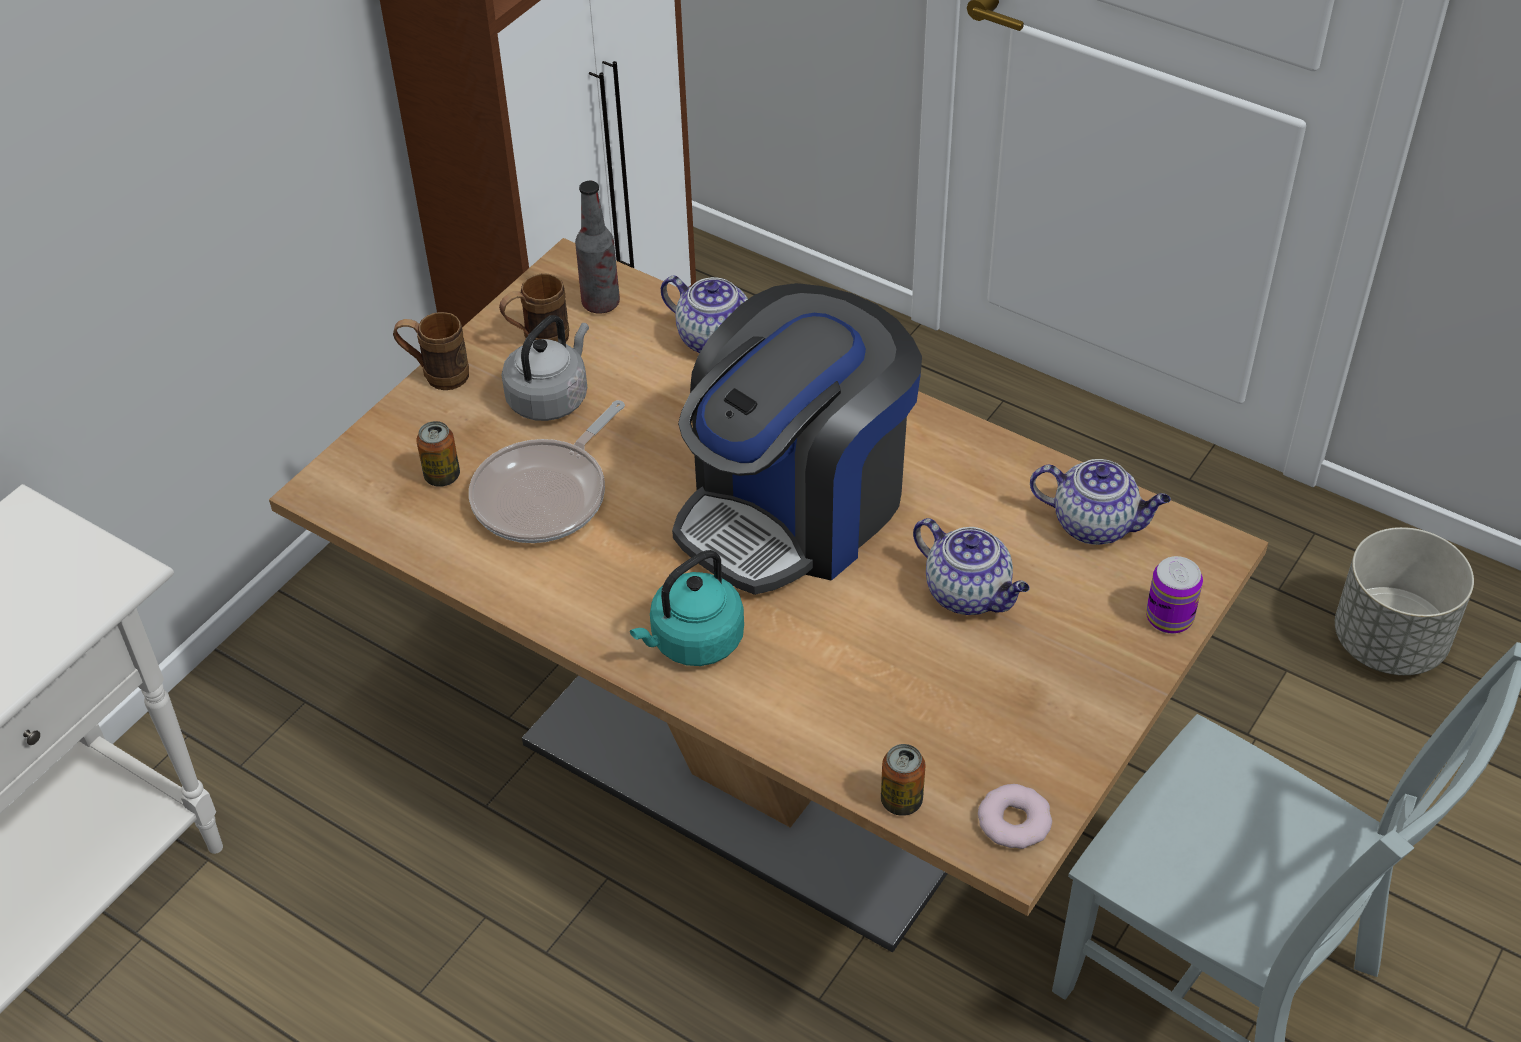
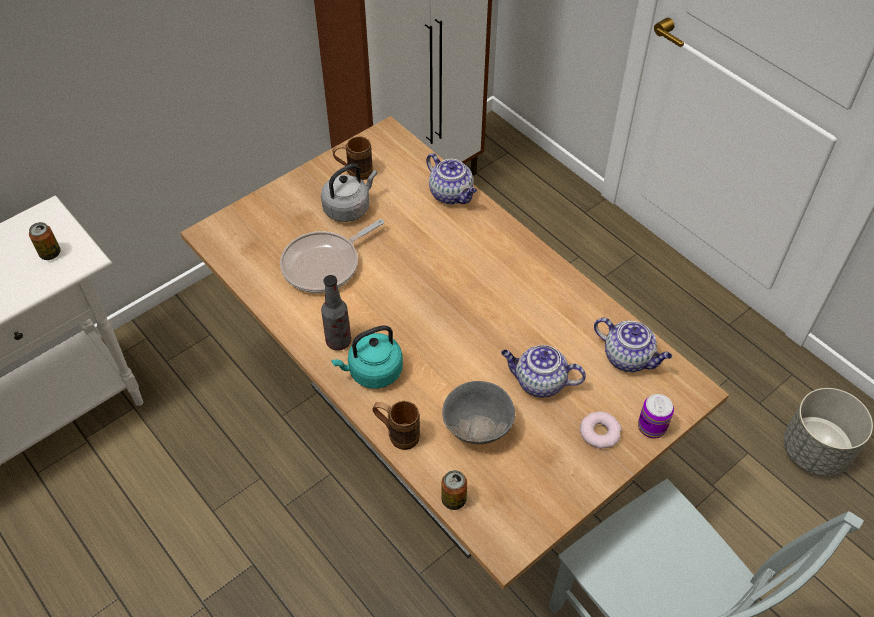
camera: 15 degrees right, 5 degrees up
(436, 375) = (293, 181): brown mug -> brown mug (397, 434)
(442, 476) = (274, 240): can -> can (50, 253)
(601, 303) = (396, 159): bottle -> bottle (338, 341)
(796, 507) = (459, 305): coffee machine -> none
(898, 687) = (477, 429): none -> grey bowl
(969, 594) = (539, 382): teapot -> teapot turned 135 degrees clockwise
(1014, 821) = (514, 530): donut -> donut (599, 432)

